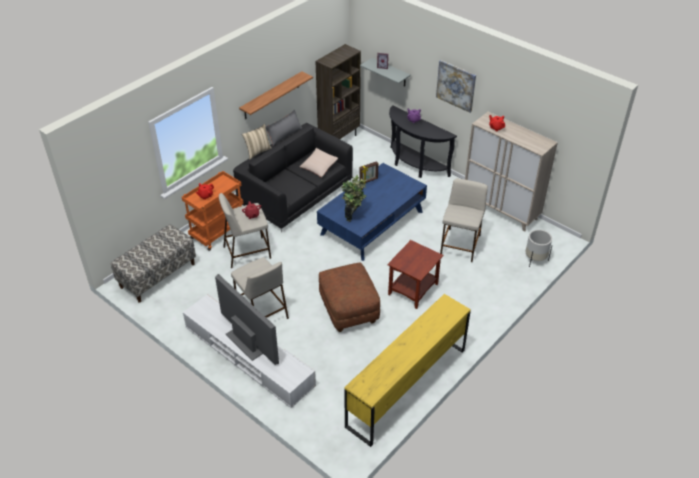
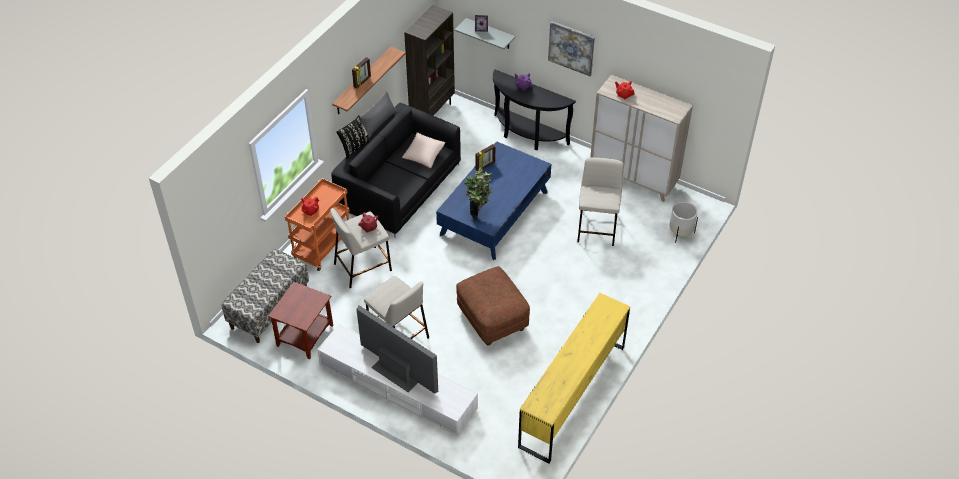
camera: 10 degrees left, 5 degrees up
(257, 152) = (353, 147): beige pillow -> black pillow
(270, 94) = (362, 82): none -> picture frame
(413, 289) = (557, 286): brown side table -> brown side table (305, 336)

